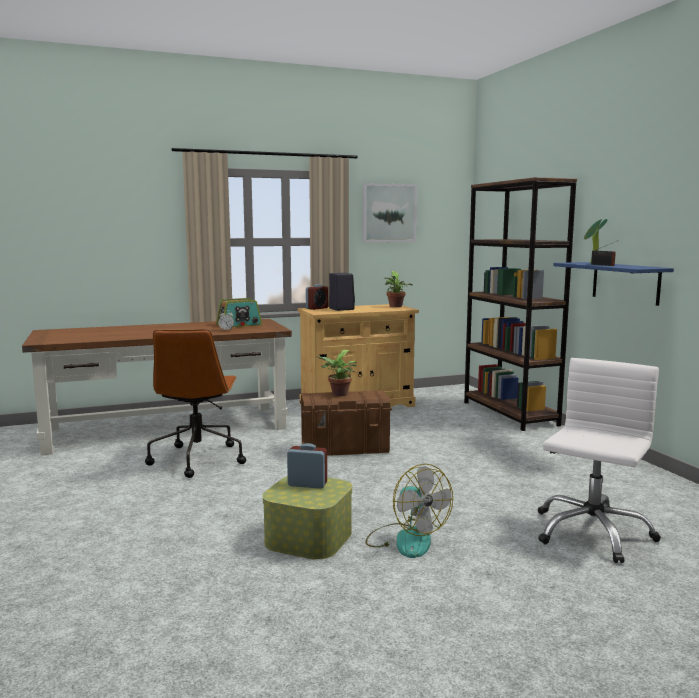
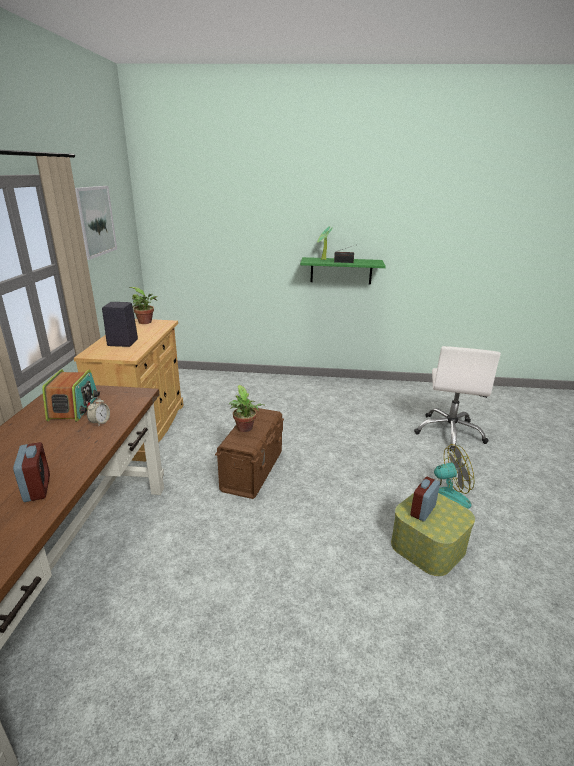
camera: 65 degrees left, 15 degrees up
(197, 459) = (197, 577): brown office chair -> none
(317, 308) = (96, 350): alarm clock -> alarm clock (37, 488)
(509, 413) = (244, 380): brown bookcase -> none
(591, 532) = (449, 432): white office chair -> white office chair turned 135 degrees counterclockwise
(625, 282) = (341, 271): blue shelf -> green shelf

